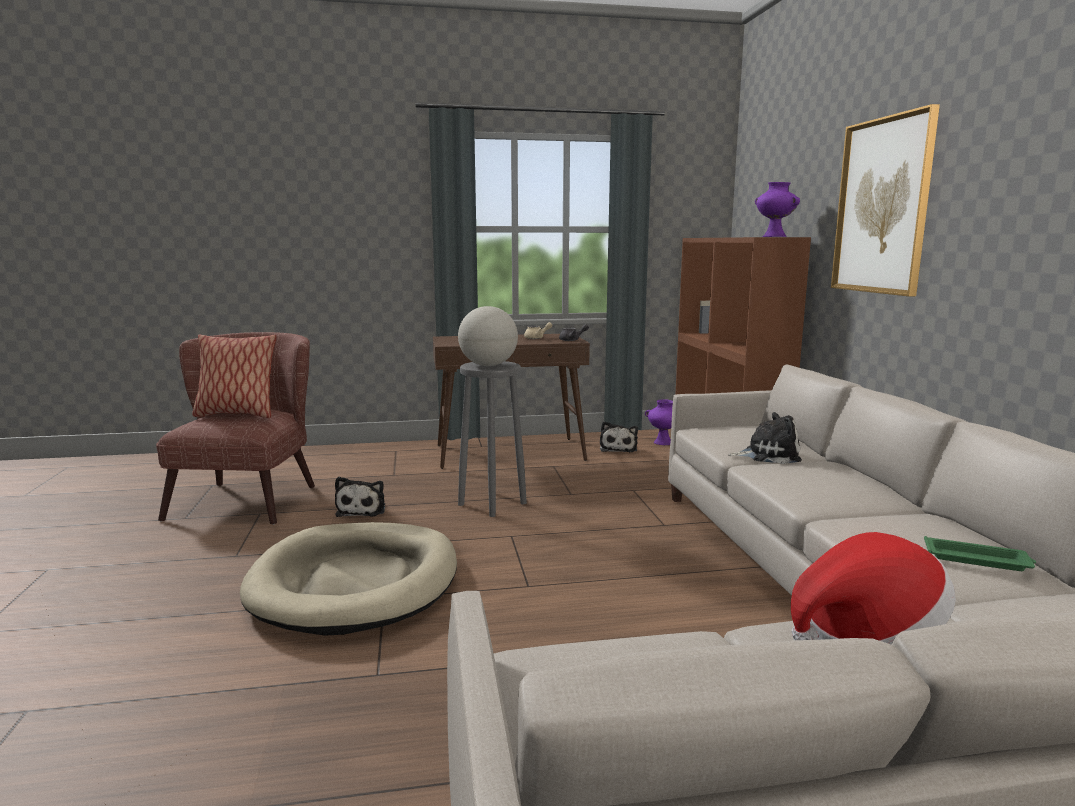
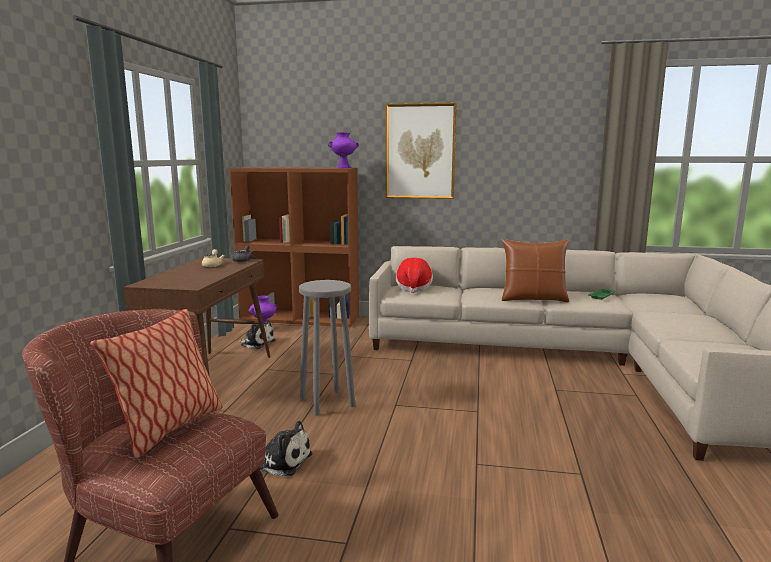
camera: 70 degrees left, 0 degrees up
(356, 583) = (445, 474): beige dog bed -> none
(488, 365) = (327, 285): globe -> none
(768, 455) = (455, 294): plush toy -> none
(832, 503) = (533, 299): none -> brown pillow
(866, 635) = (669, 320): hat -> hat (413, 288)

